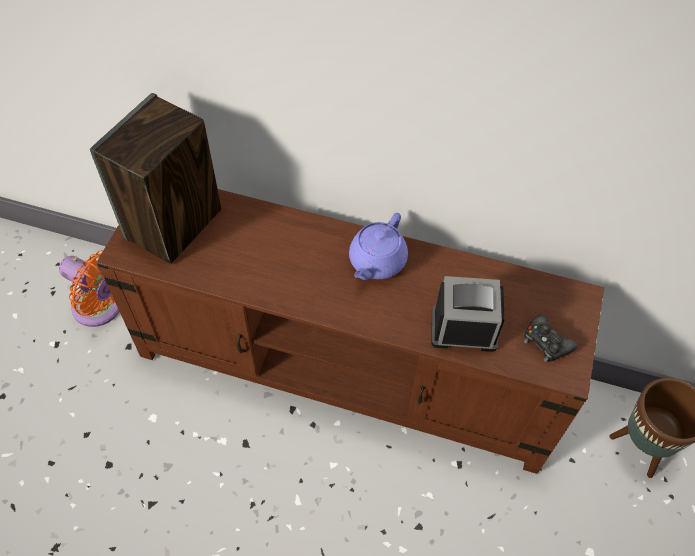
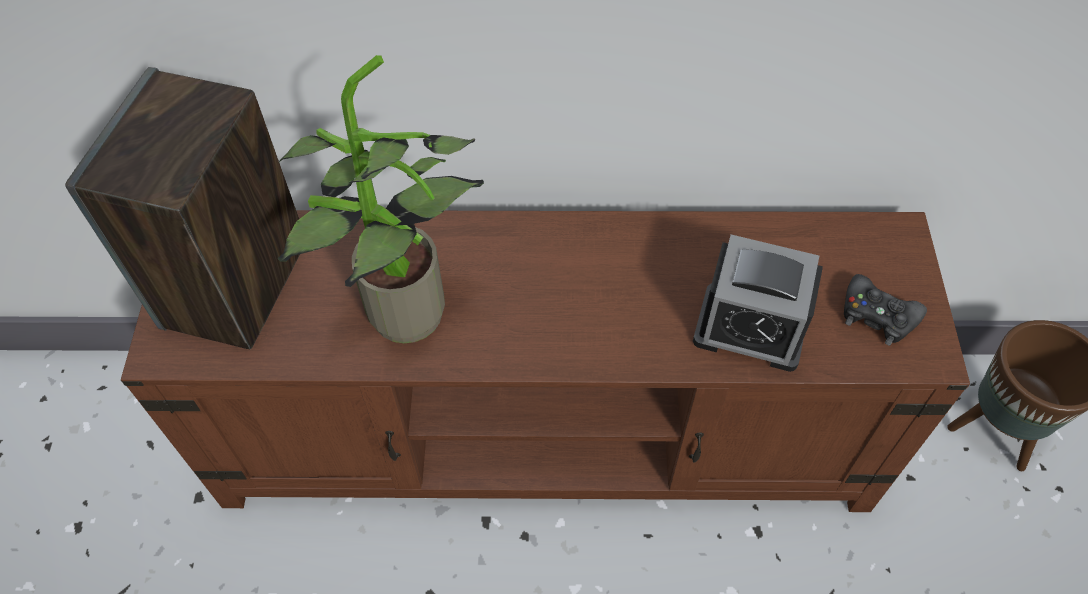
camera: 15 degrees left, 0 degrees up
(101, 308) = (136, 448): orange fan -> none
(260, 271) = (403, 323): none -> potted plant
(376, 262) = (580, 260): purple teapot -> none
(463, 329) = (750, 328): alarm clock -> alarm clock turned 150 degrees counterclockwise

